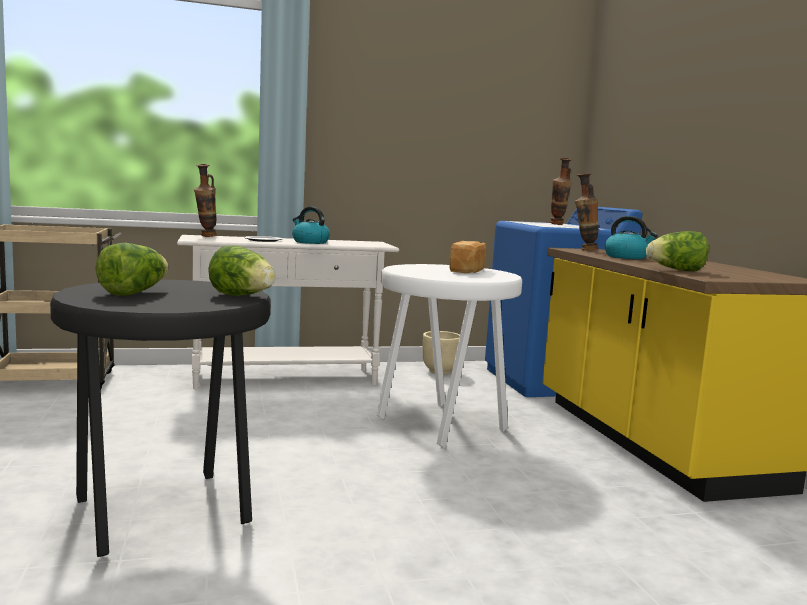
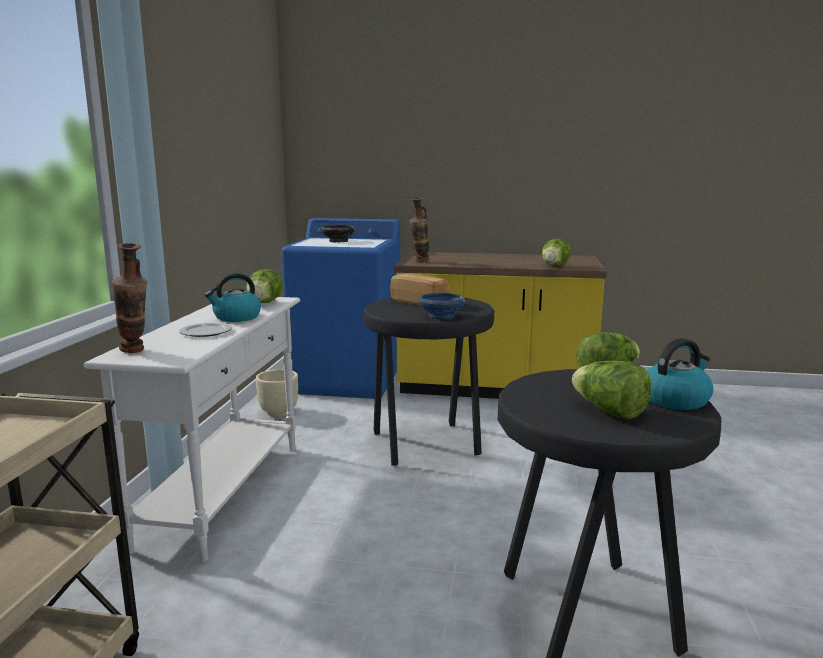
camera: 65 degrees left, 5 degrees up
(362, 244) = (263, 303): none -> lettuce
(417, 273) = (441, 316): none -> blue bowl
(441, 425) = (428, 444): white stool -> black stool
(557, 224) = (338, 241): vase -> black bowl
(627, 257) = (472, 262): kettle -> kettle (675, 400)

